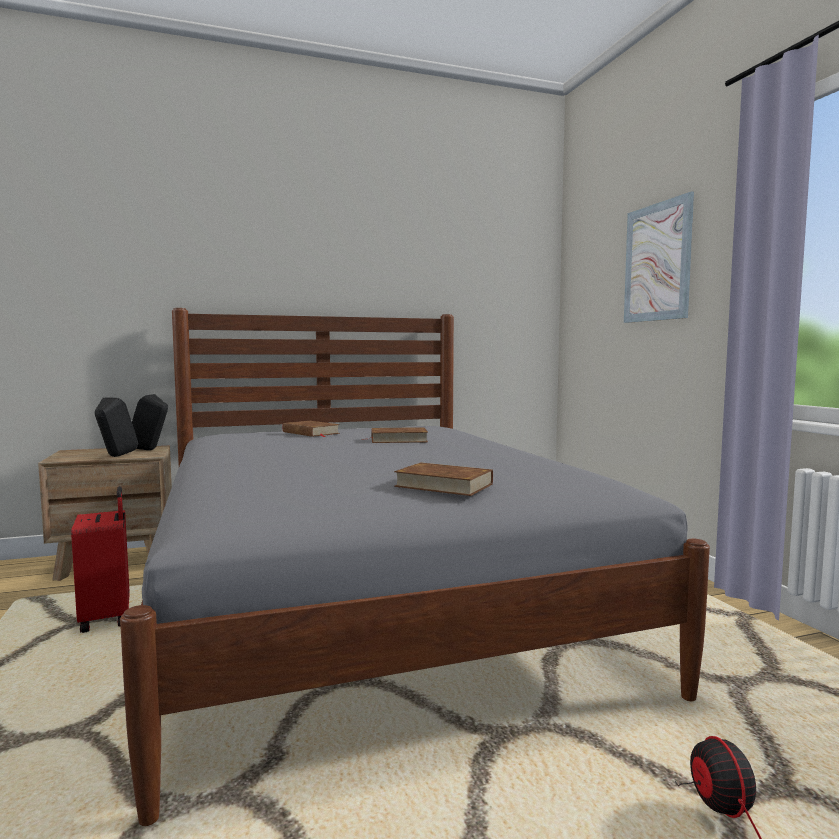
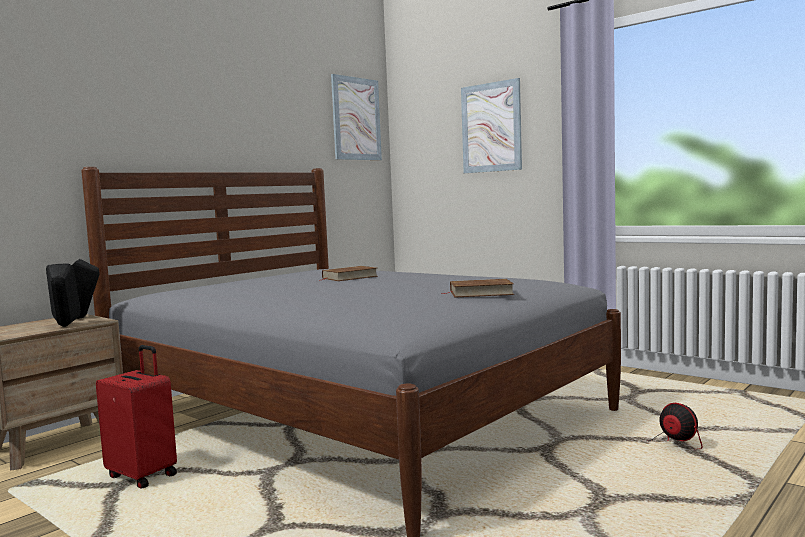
camera: 30 degrees left, 0 degrees up
(311, 433) = (254, 282): brown book -> none
(512, 259) = (356, 119): none -> picture

